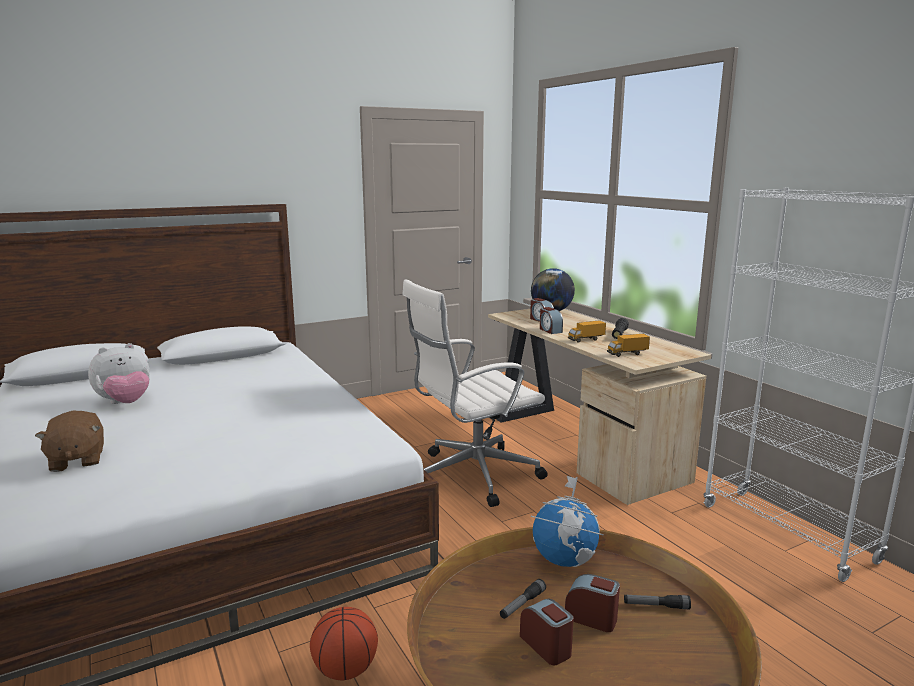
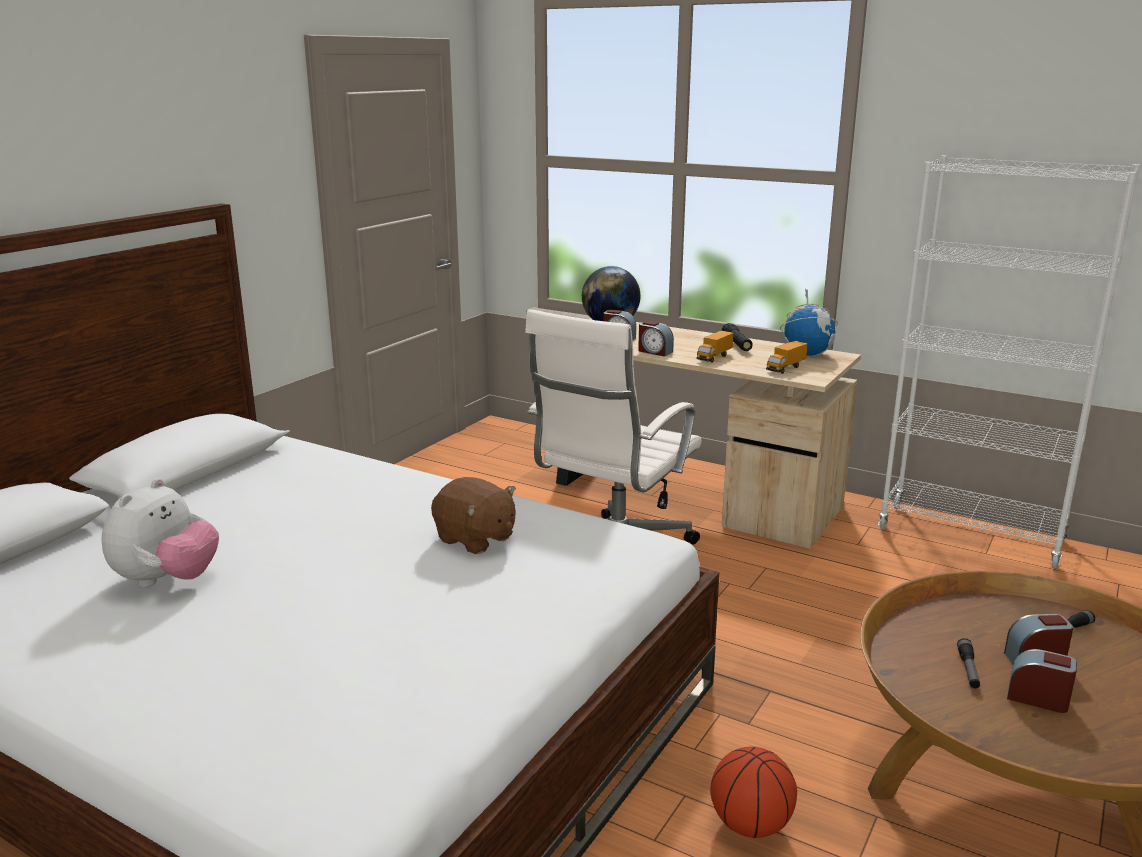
camera: 30 degrees left, 5 degrees up
(76, 461) = (269, 682): brown plush toy -> brown plush toy (475, 539)
(565, 560) = (945, 614): globe -> globe (807, 354)

